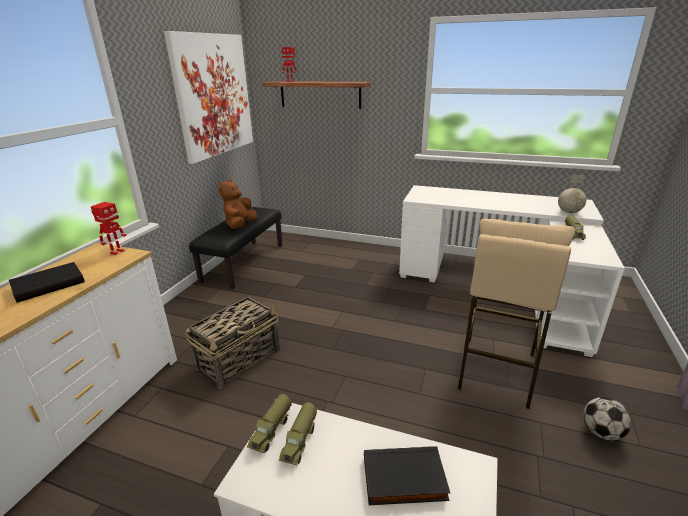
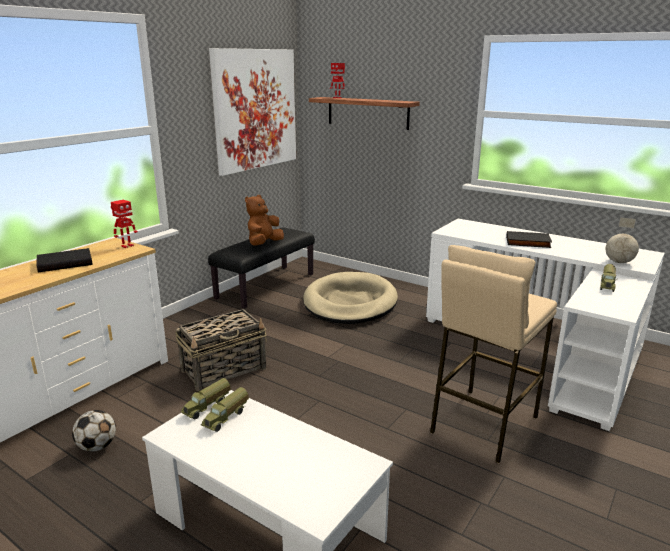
camera: 15 degrees right, 5 degrees down
(327, 269) = (350, 302): none -> beige dog bed
(404, 480) = (297, 459): black book -> black book (527, 242)
(601, 432) = (568, 498): football -> football (97, 446)

